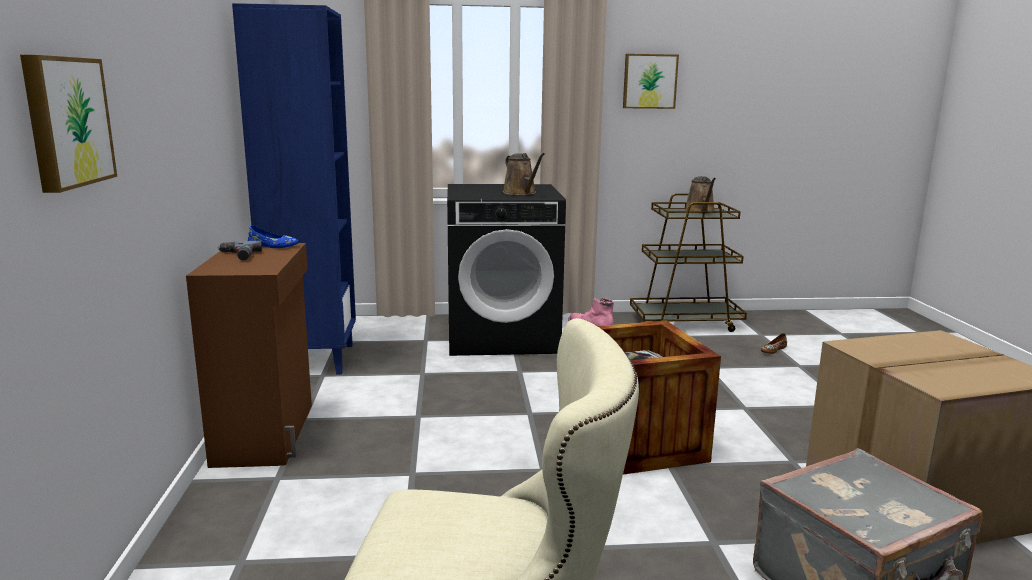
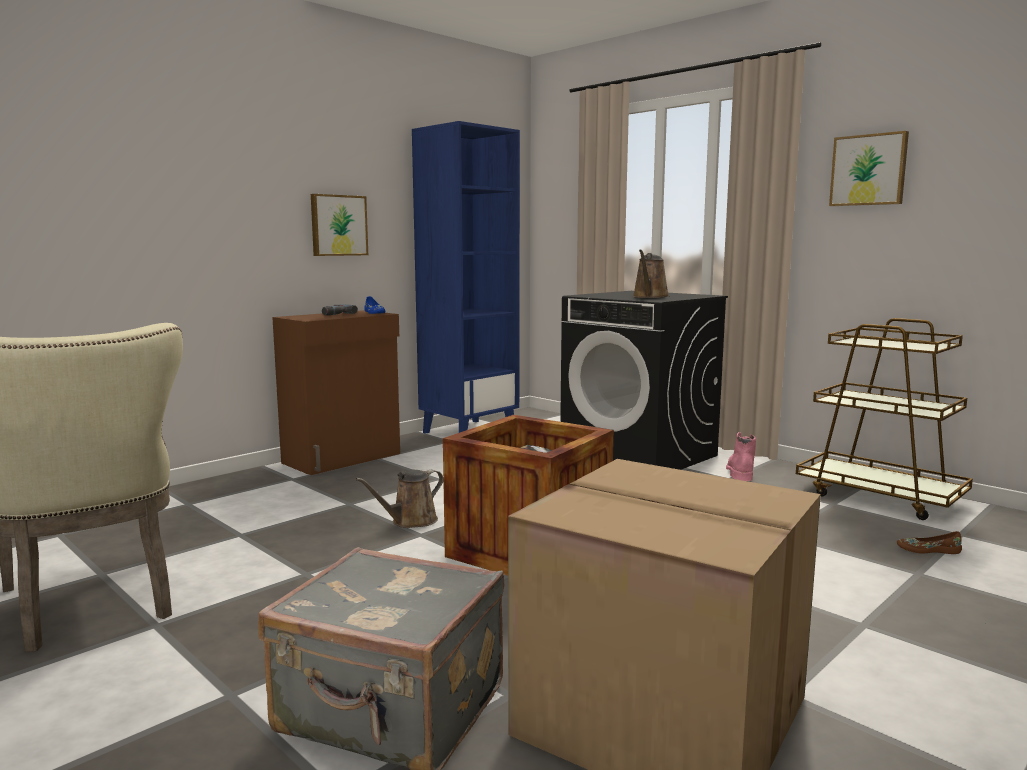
camera: 50 degrees right, 5 degrees down
(65, 121) = (128, 196): picture -> picture (338, 225)
(700, 212) = (907, 343): brown watering can -> brown watering can (410, 521)

